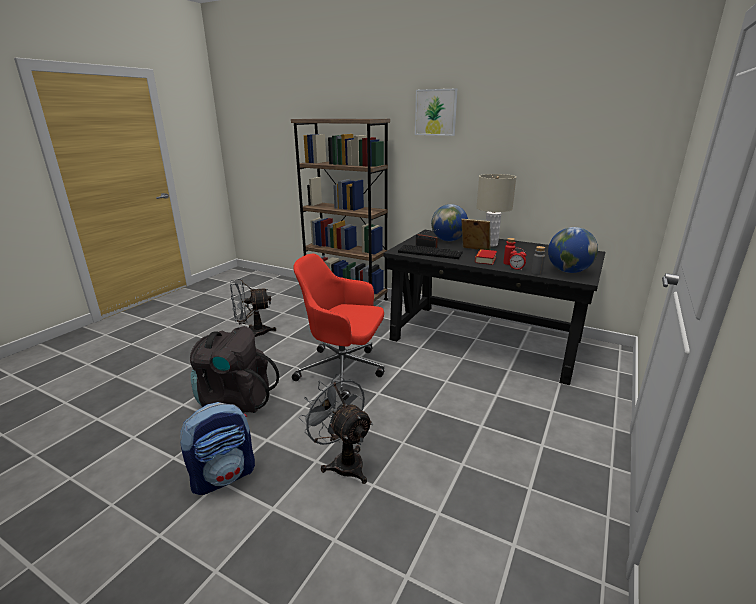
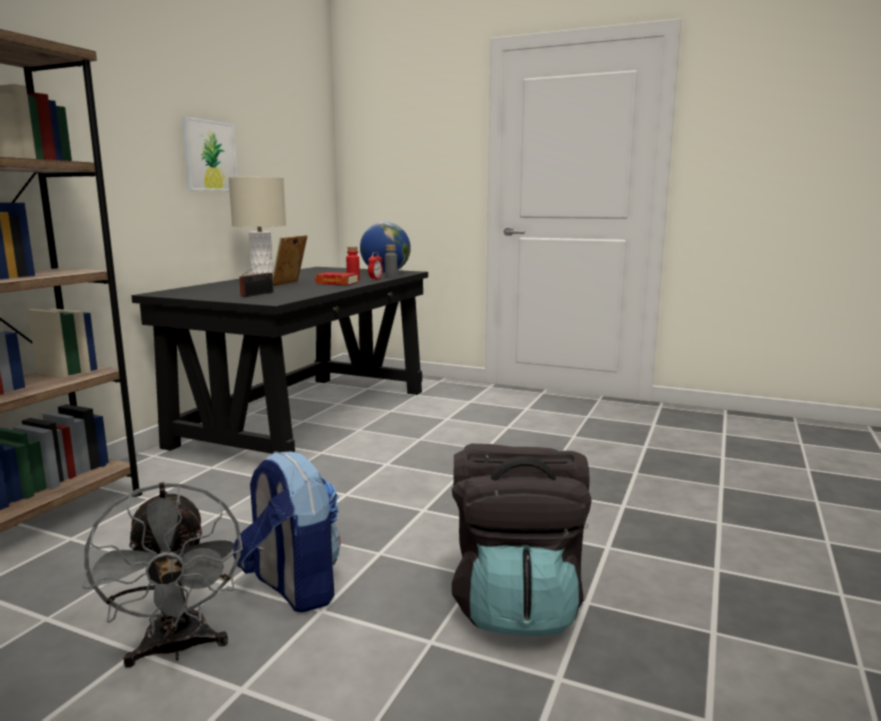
camera: 95 degrees left, 10 degrees down
(224, 476) = (704, 568): backpack -> backpack (292, 587)
(343, 371) = (395, 504): red office chair -> none
(343, 462) = (612, 489): grey fan -> none
(430, 253) = (292, 293): keyboard -> none
(435, 112) = (111, 66): picture -> picture (210, 156)
(448, 240) = (225, 289): globe -> none

